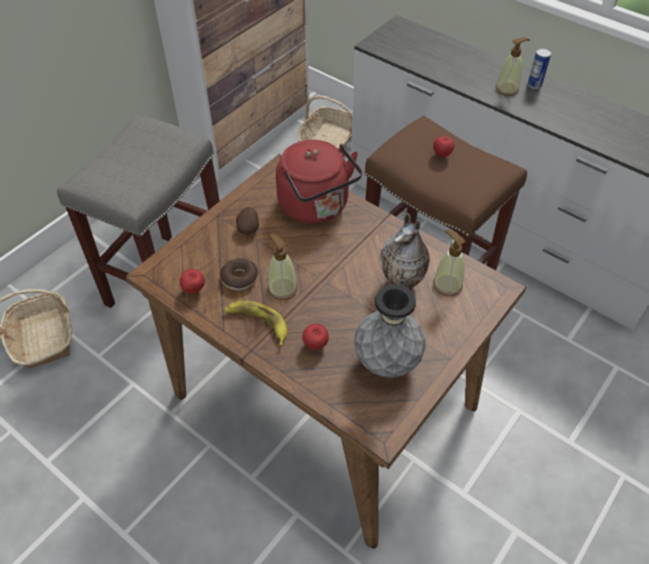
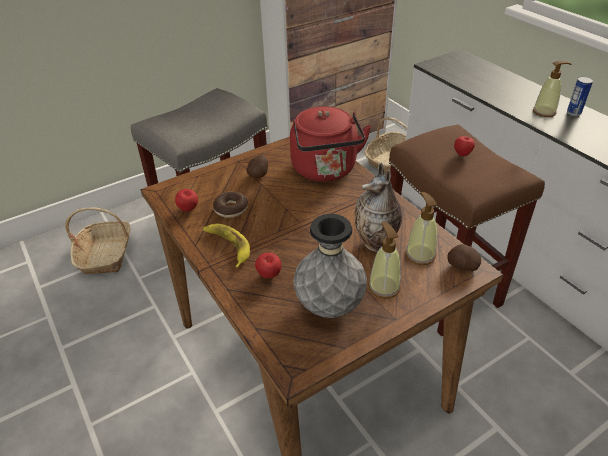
camera: 20 degrees right, 10 degrees down
(282, 288) = (263, 224): soap dispenser -> soap dispenser (384, 287)
(488, 287) = (462, 266): none -> potato

